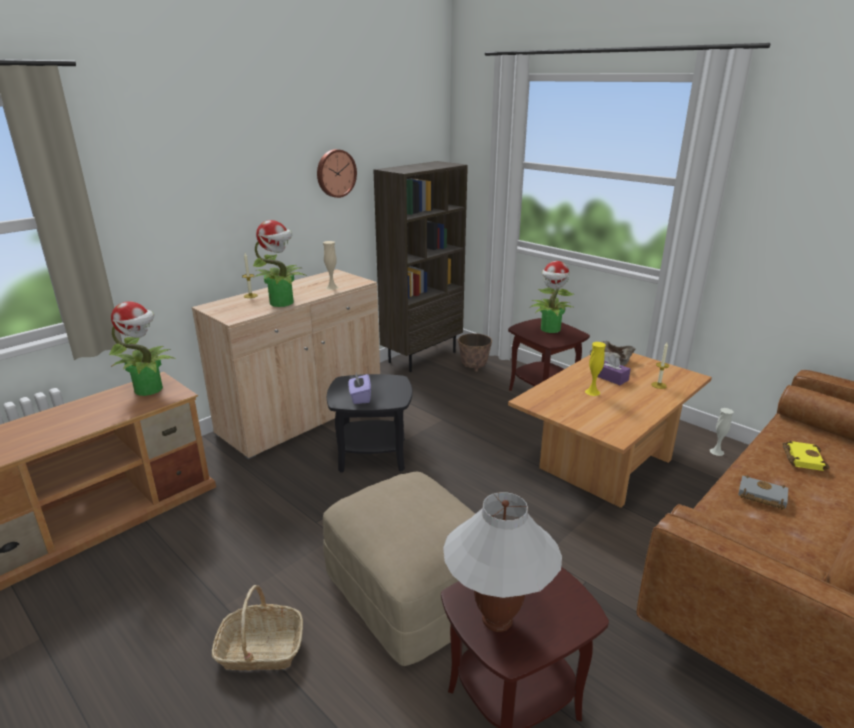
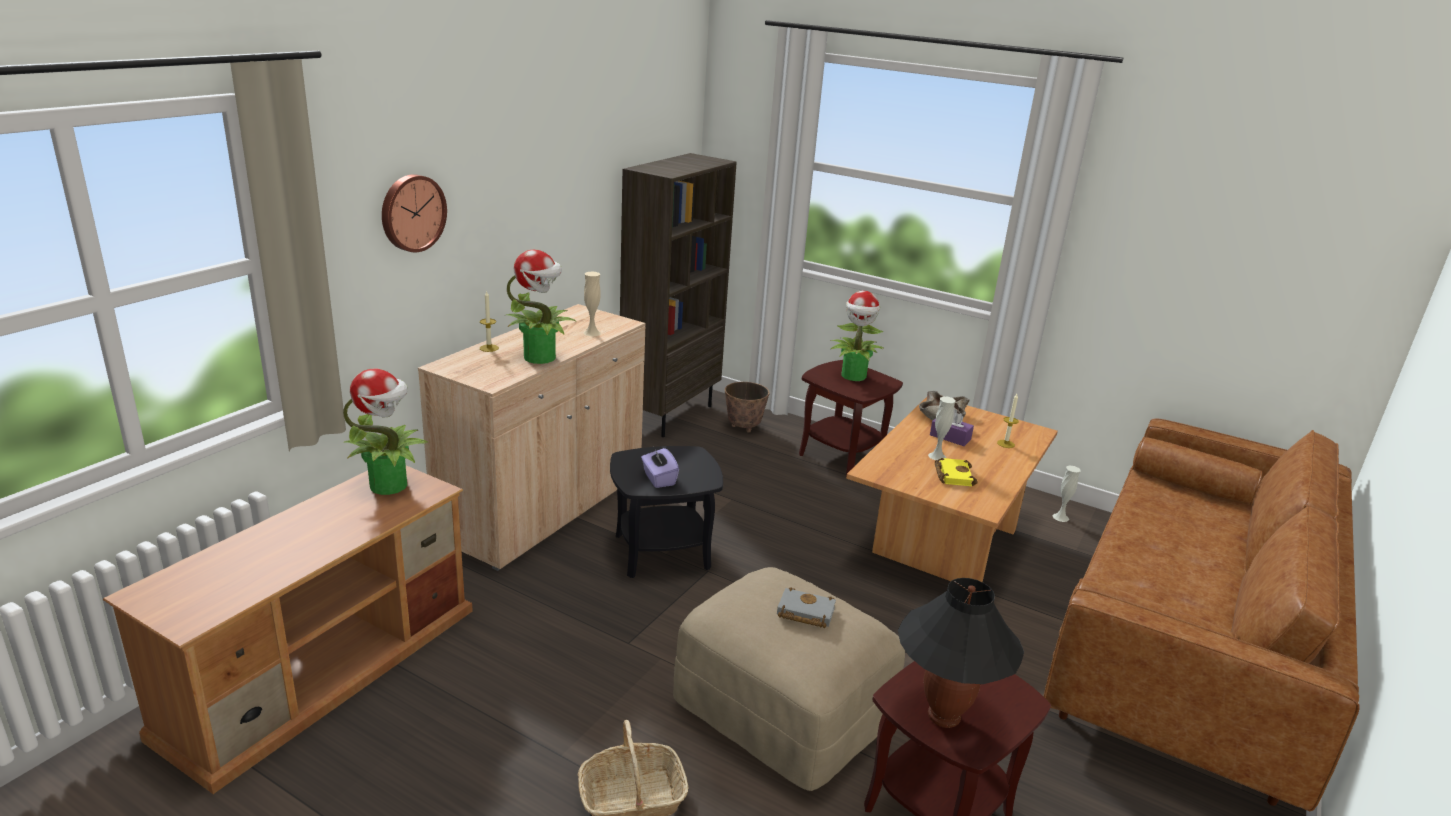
camera: 15 degrees left, 0 degrees up
(335, 173) = (580, 176): wall clock -> wall clock (411, 212)
(496, 620) = (943, 717): white table lamp -> black table lamp
(592, 392) = (937, 456): yellow vase -> white vase
(760, 496) = (1144, 563): grey book -> grey book (803, 613)
(801, 458) = (1170, 518): yellow book -> yellow book (952, 475)

